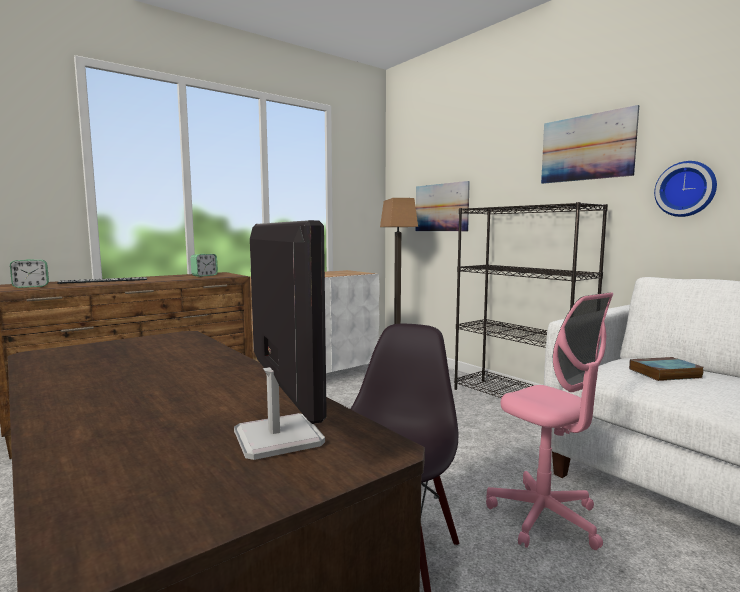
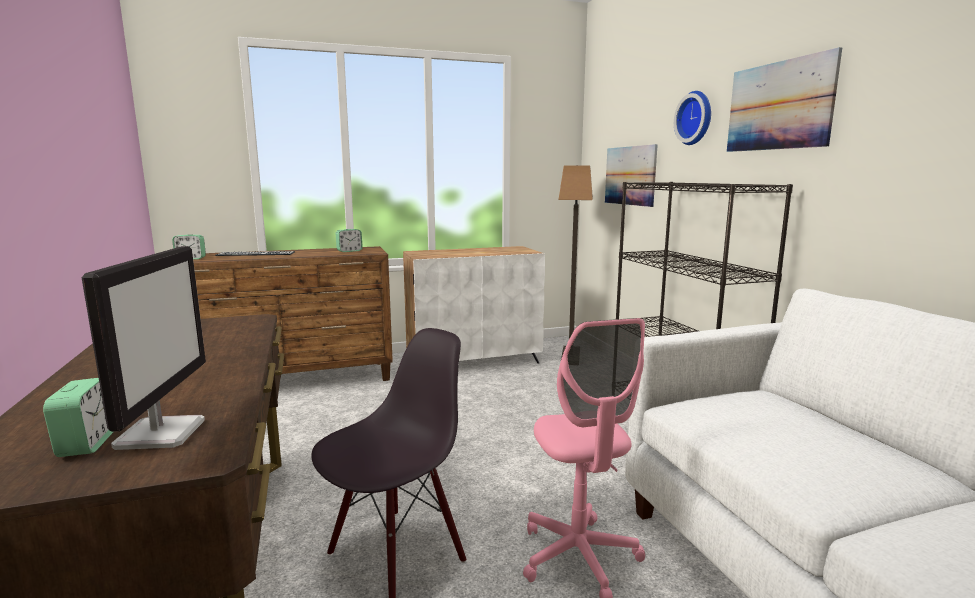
camera: 20 degrees right, 5 degrees up
(203, 460) = (87, 443): none -> alarm clock
(664, 373) = (764, 419): book -> none
(686, 189) = (889, 169): wall clock -> wall clock (696, 118)

